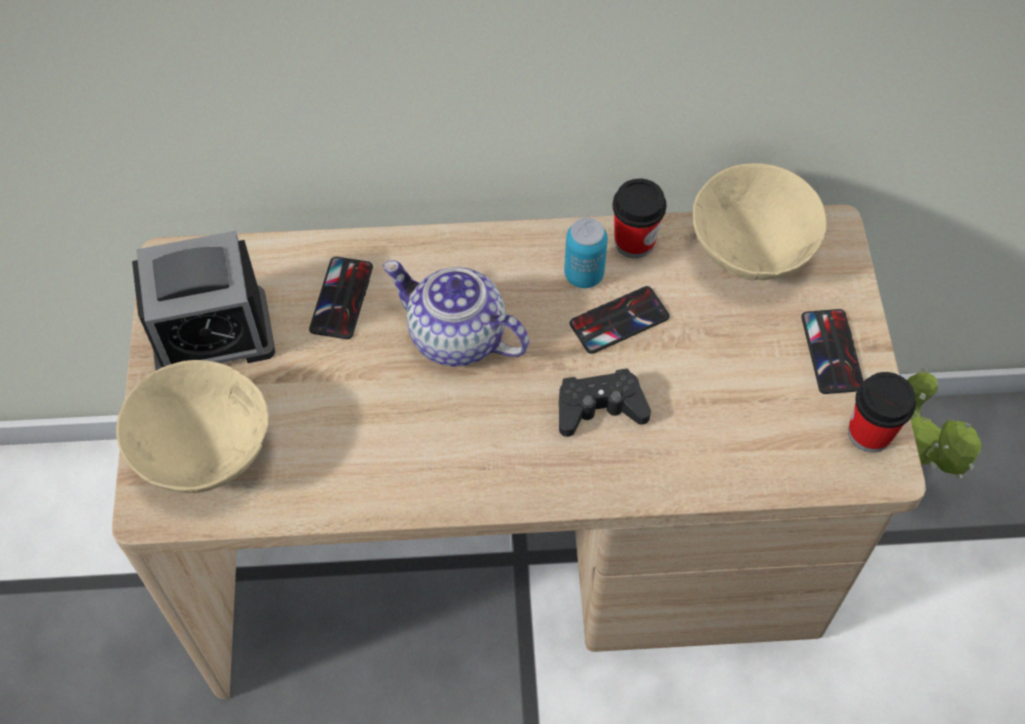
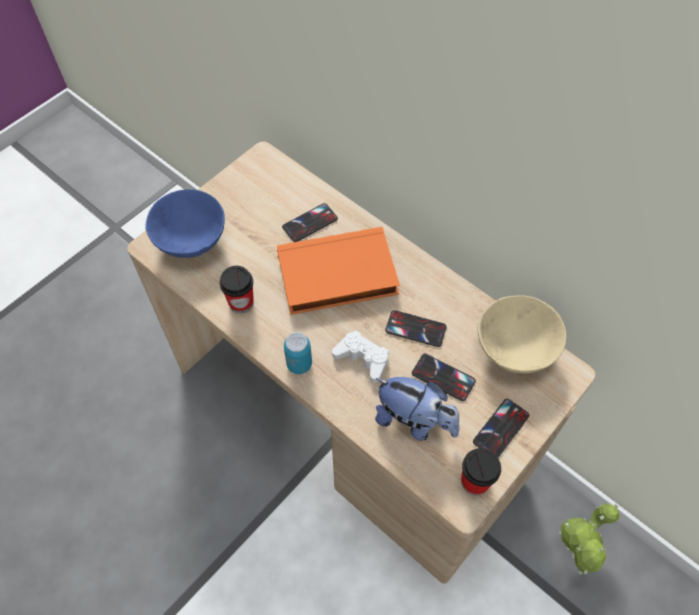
camera: 45 degrees right, 0 degrees up
(204, 455) = (190, 242): beige bowl -> blue bowl
(212, 334) = (245, 197): alarm clock -> none
(455, 337) = (337, 277): teapot -> orange book
(584, 275) = (423, 296): can -> can (299, 364)
(599, 408) = (362, 358): black game controller -> white game controller
(634, 242) = (463, 300): cup -> cup (241, 302)
(711, 350) = (443, 377): none -> phone
(736, 426) = (414, 421): none -> plush toy

